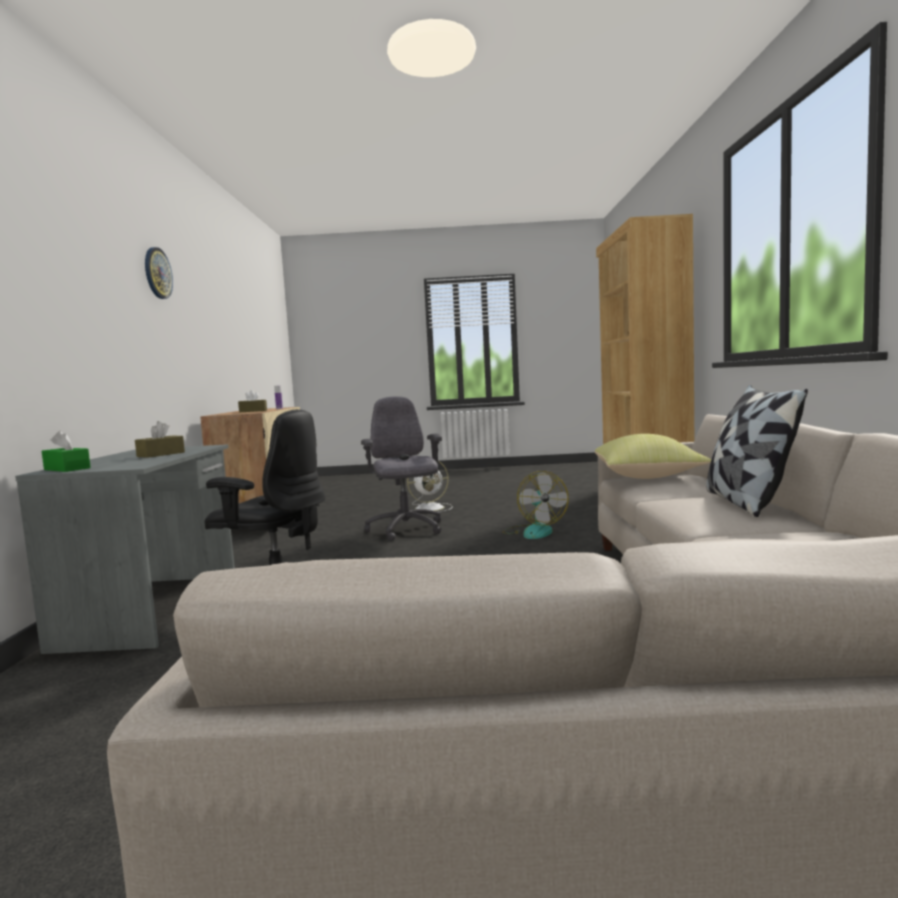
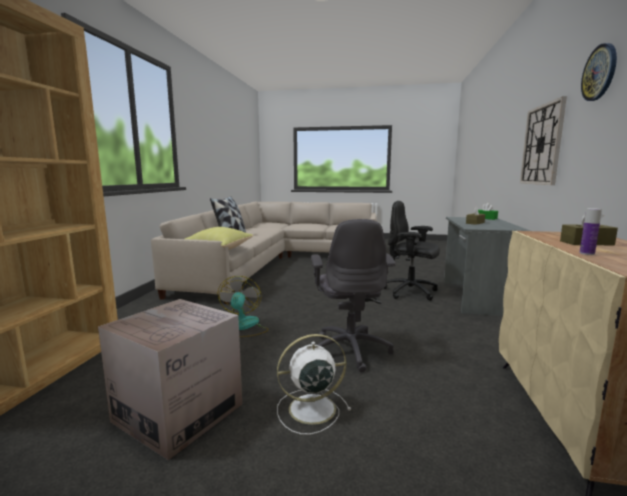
camera: 170 degrees left, 5 degrees up
(100, 322) = (542, 145): none -> wall clock
(509, 500) = (178, 412): none -> cardboard box

